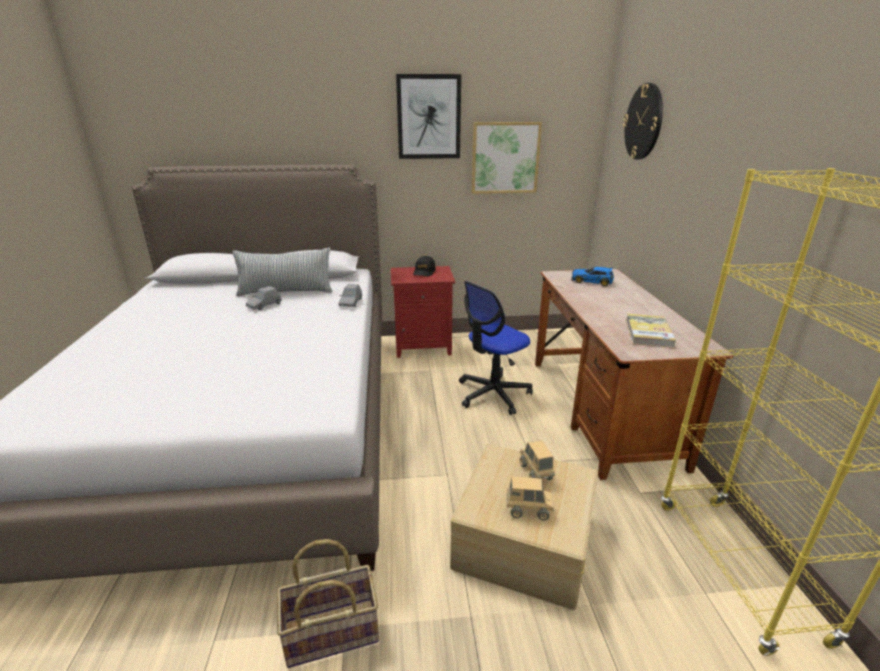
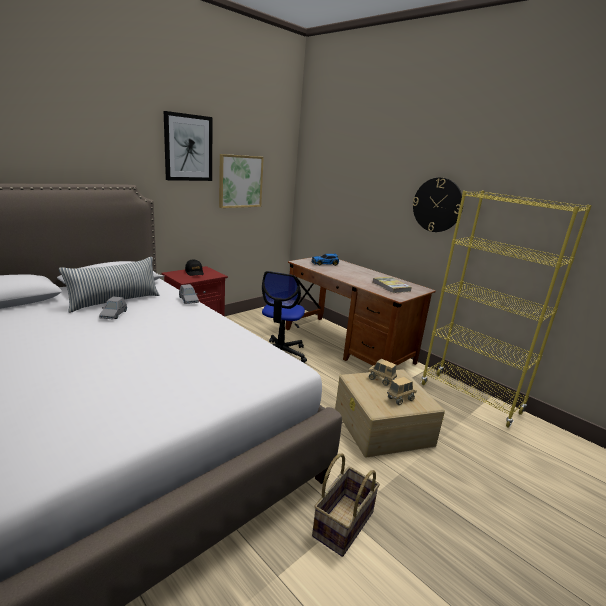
camera: 40 degrees left, 5 degrees down
(643, 122) = (336, 161): wall clock -> wall clock (437, 205)

